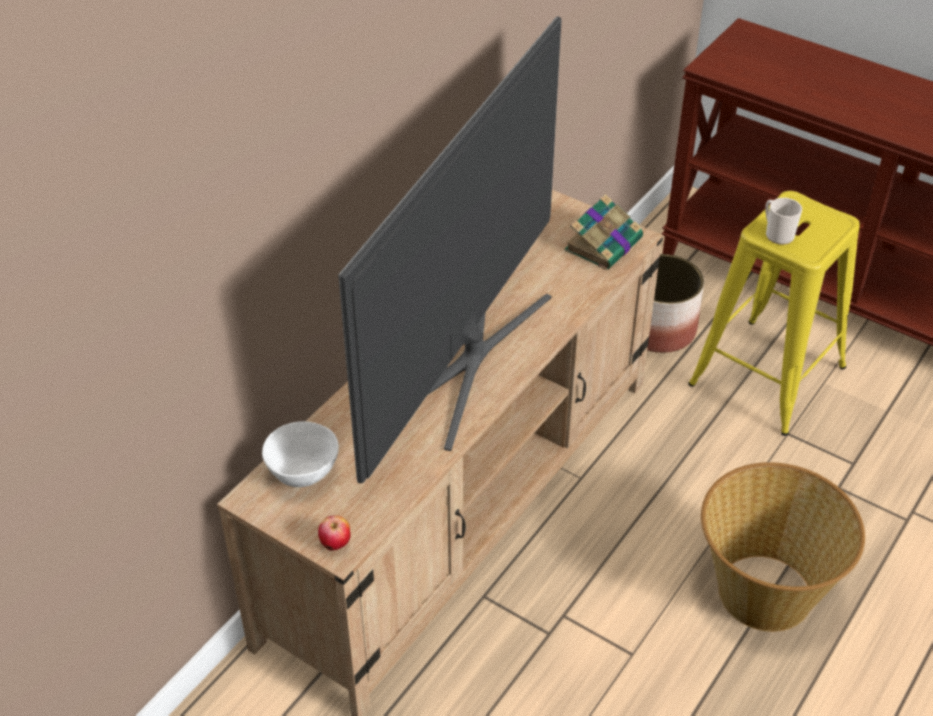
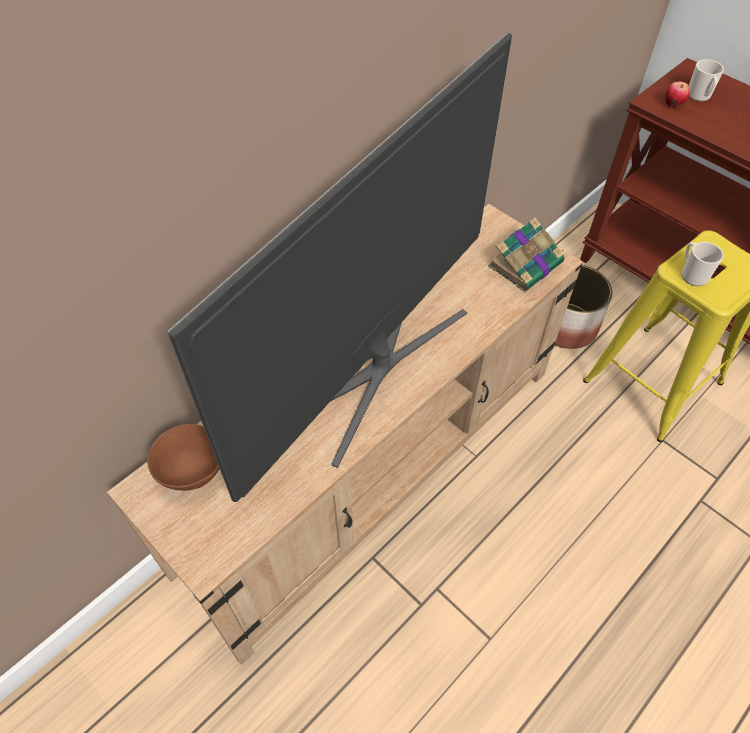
camera: 10 degrees right, 10 degrees up
(304, 475) = (194, 473): white bowl -> brown bowl
(336, 544) = (203, 558): apple -> apple (673, 105)
(756, 56) = (699, 96): none -> mug
(764, 591) = (619, 594): basket -> none

